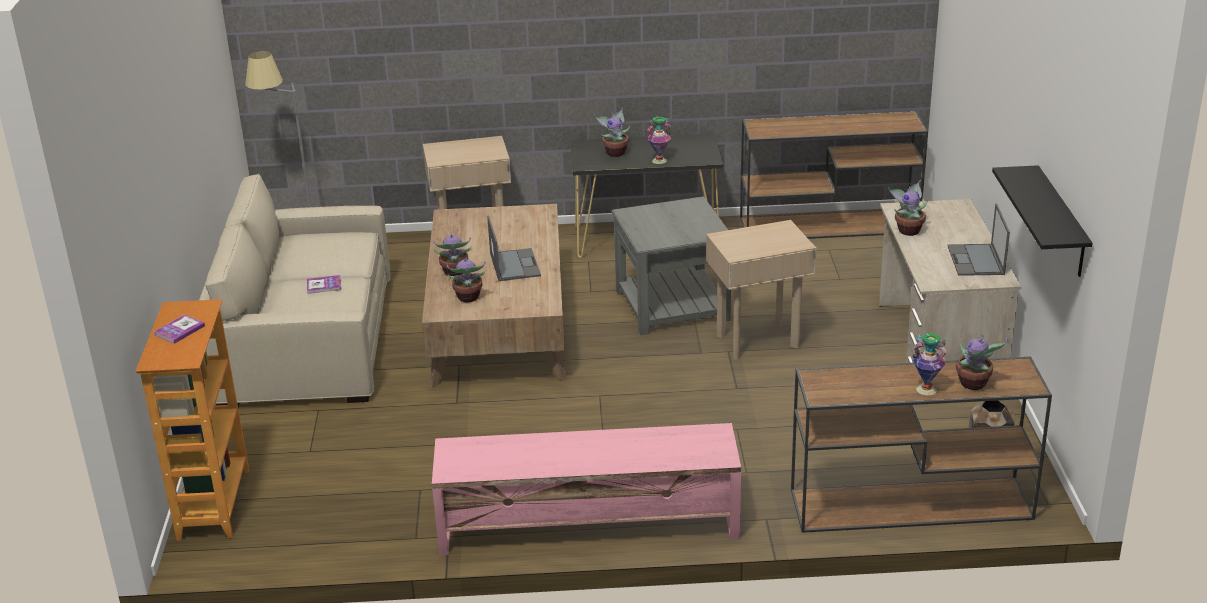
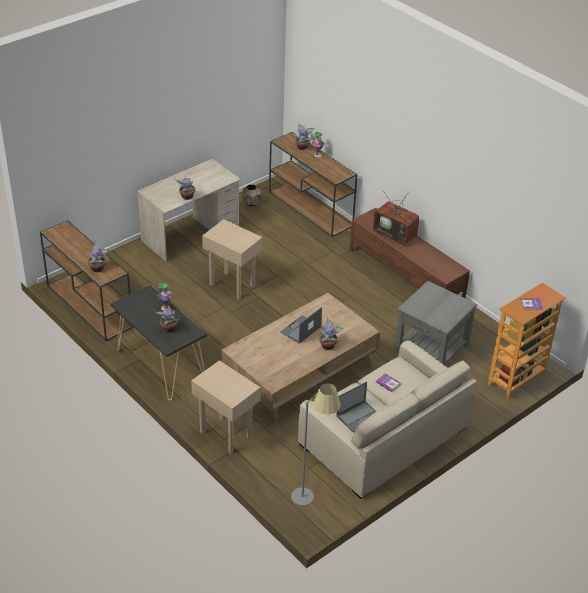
camera: 130 degrees left, 10 degrees up
(468, 298) = (345, 328): potted plant -> potted plant (98, 268)
(586, 523) = (406, 275): pink tv stand -> brown tv stand
(627, 450) = (396, 235): none -> television
(672, 305) = (225, 324): grey side table -> grey side table (431, 347)
(976, 260) = (199, 173): laptop -> laptop (359, 416)
(1061, 222) = (230, 107): black shelf -> none

